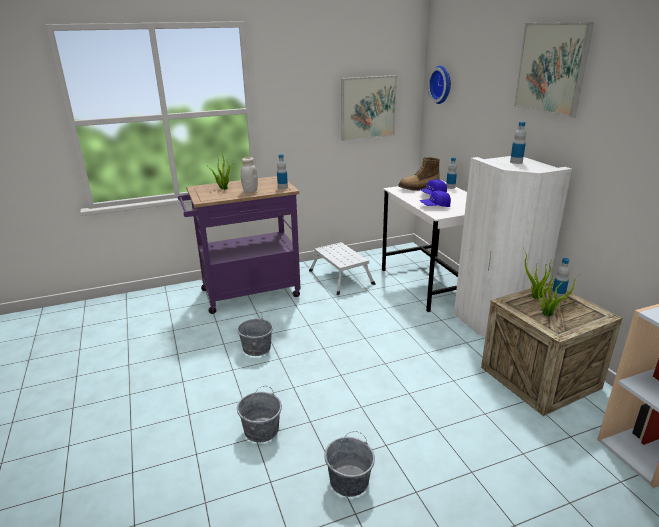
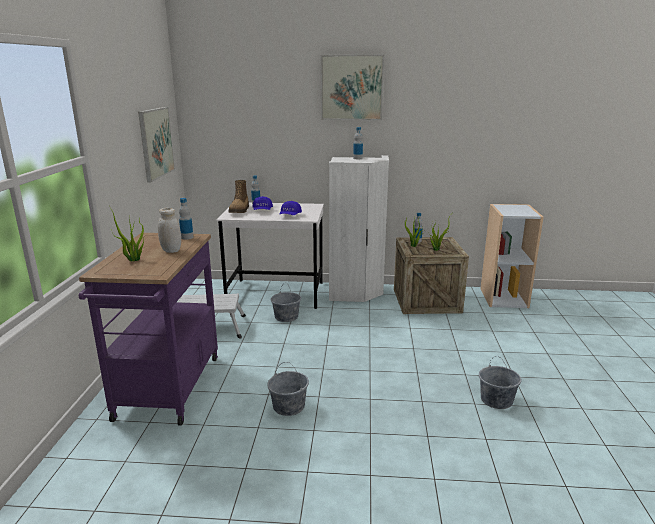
camera: 65 degrees left, 5 degrees down
(261, 430) = (420, 430): grey bucket -> grey bucket (286, 317)
(442, 84) = (212, 112): wall clock -> none

